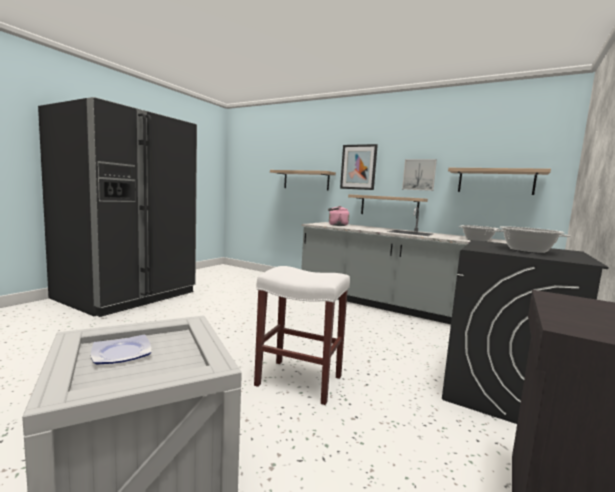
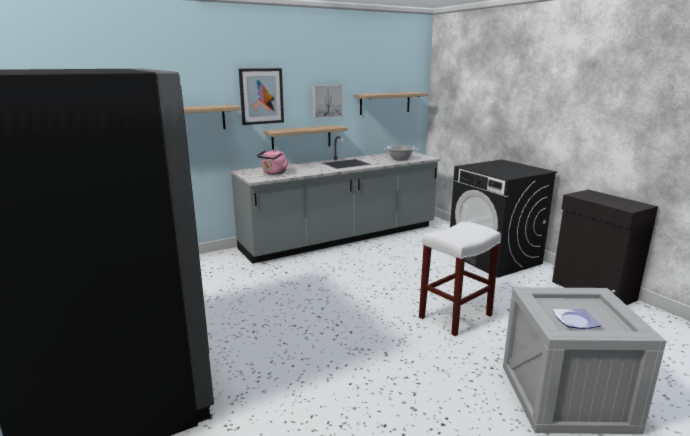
camera: 60 degrees left, 10 degrees up
(527, 250) = (507, 168): cooking pot -> none

